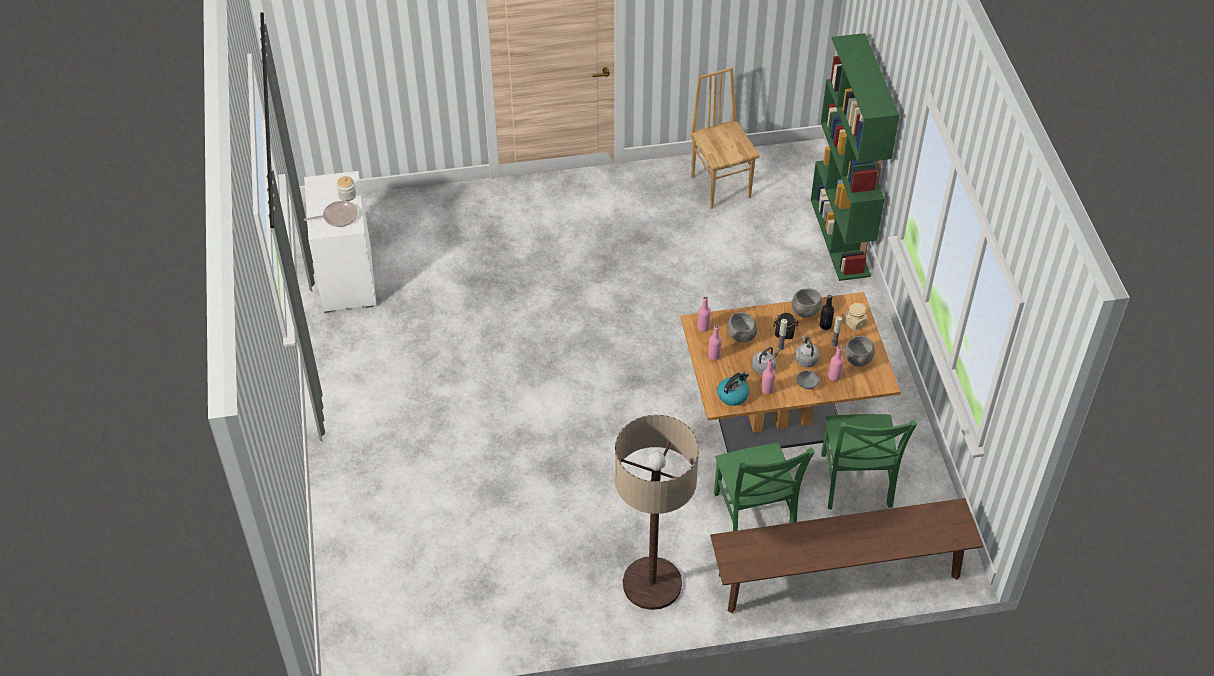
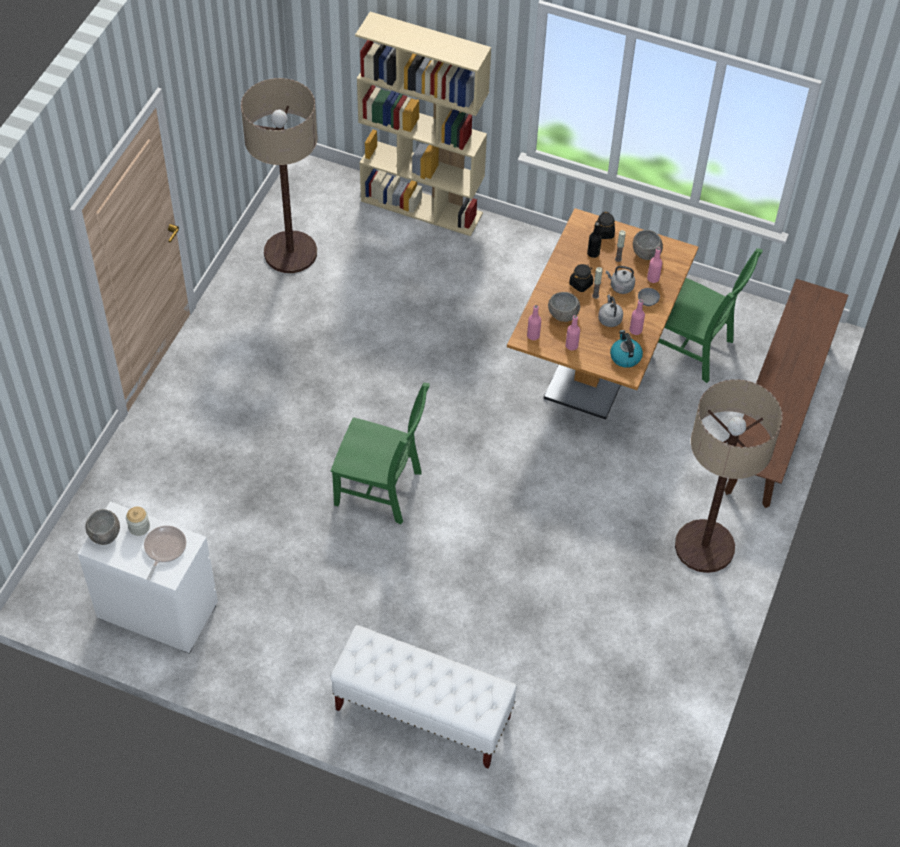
camera: 60 degrees left, 5 degrees up
(362, 470) = (422, 713): none -> white bench
(721, 186) = (290, 252): brown chair -> floor lamp
(754, 517) = (682, 437): green chair -> green chair (382, 490)
(805, 311) = (567, 258): grey bowl -> grey bowl (104, 536)
(840, 237) = (422, 207): green bookcase -> beige bookcase
(854, 323) = (604, 233): beige jar -> black jar

